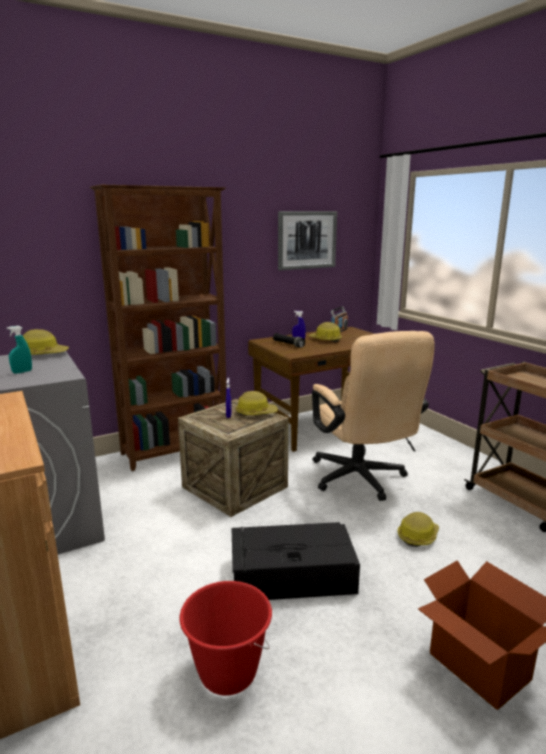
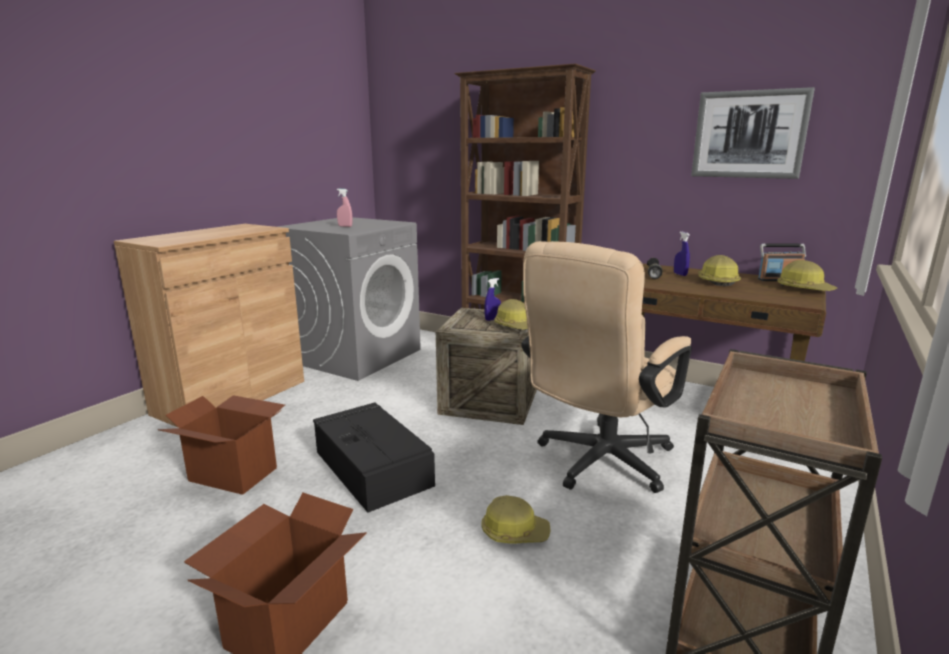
camera: 60 degrees right, 0 degrees up
(22, 372) = (345, 226): turquoise spray bottle -> pink spray bottle
(43, 354) = (392, 222): hard hat -> hard hat (804, 289)
(227, 672) = (234, 474): red bucket -> cardboard box

